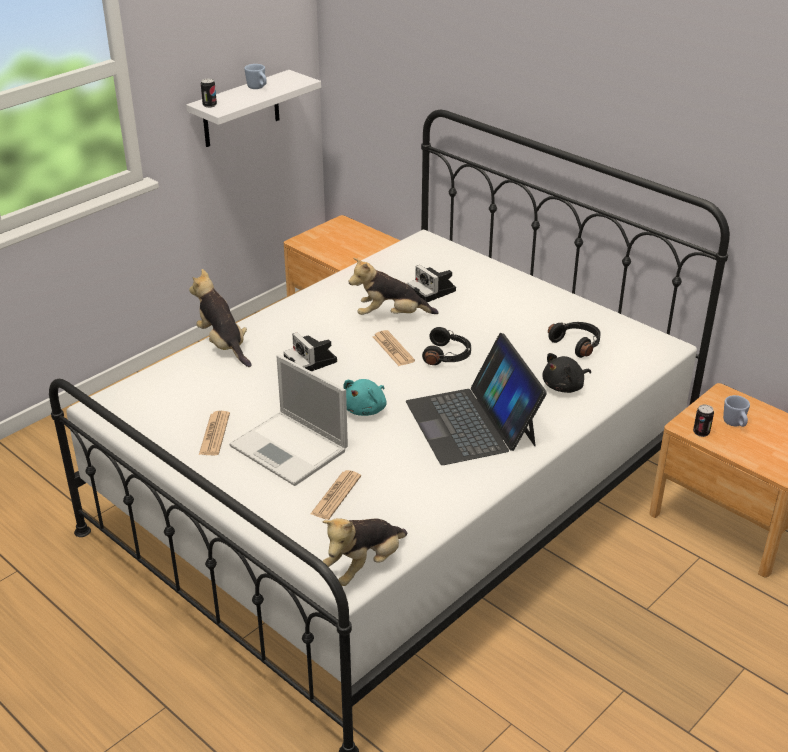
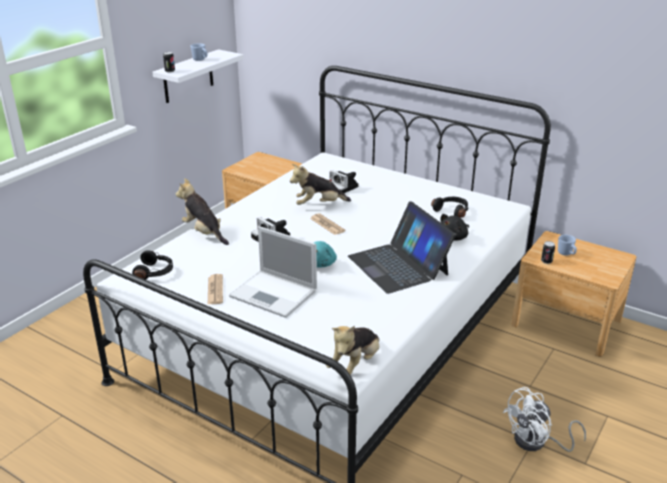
camera: 10 degrees left, 5 degrees down
(336, 495) = (318, 320): newspaper -> none
(447, 356) = (367, 226): black headphones -> black headphones (155, 272)
(629, 693) = (536, 442): none -> white fan

